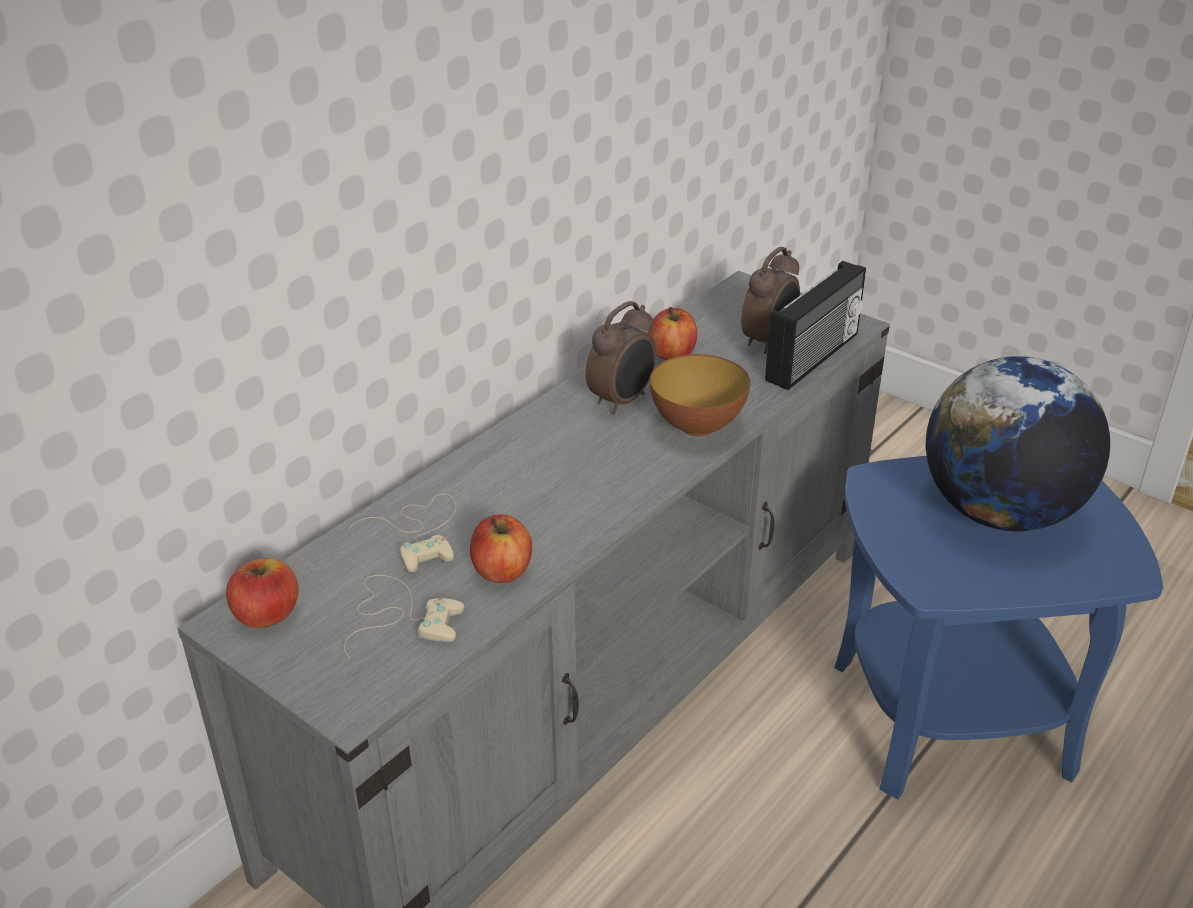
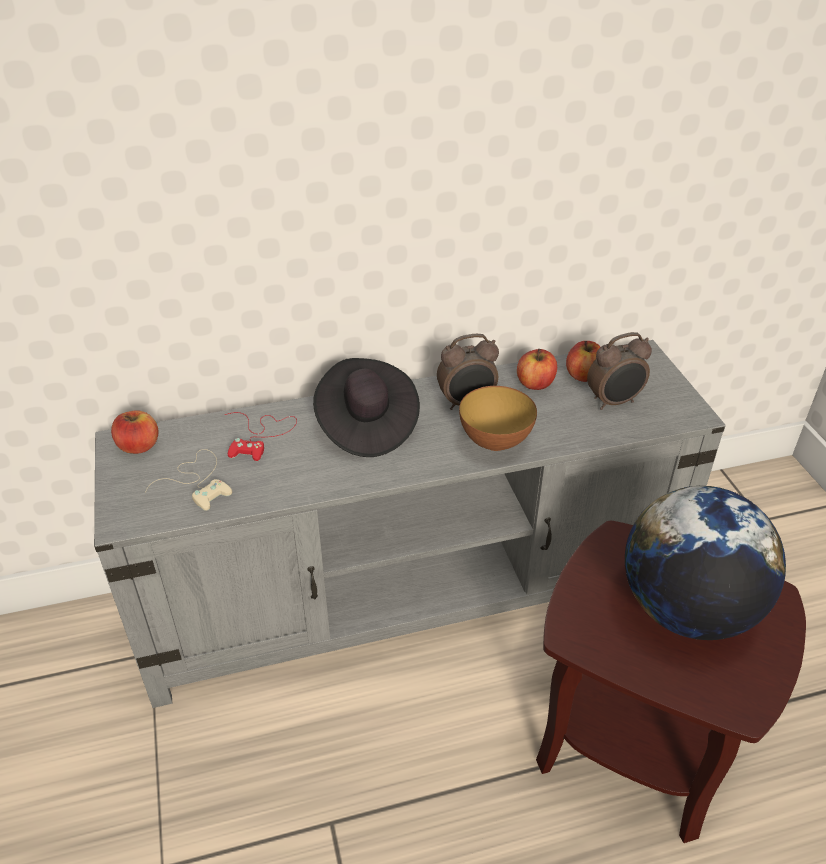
camera: 35 degrees right, 5 degrees up
(420, 532) = (261, 435): beige game controller -> red game controller
(502, 571) = (277, 481): apple -> apple (583, 375)
(537, 469) = (366, 425): none -> black hat
(815, 358) = (634, 427): radio -> none
(951, 718) = (634, 743): blue side table -> brown side table

